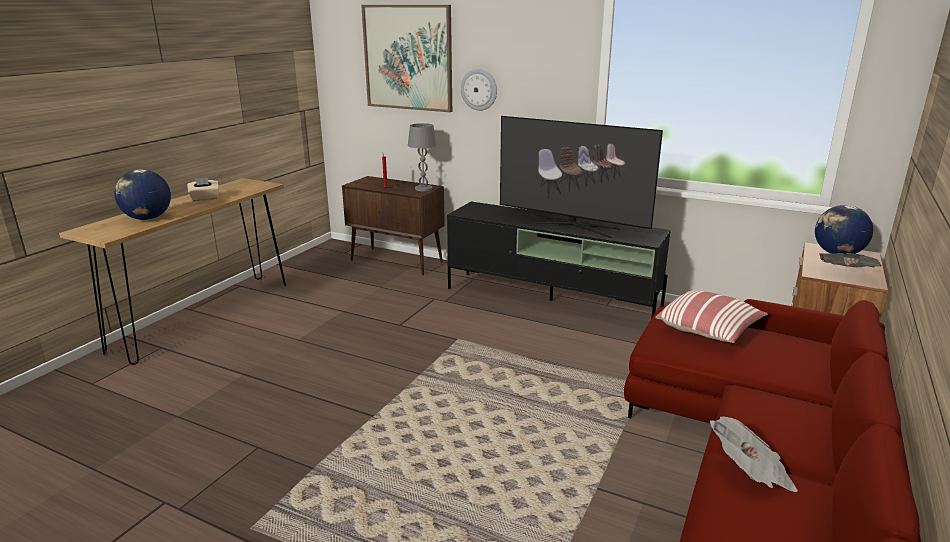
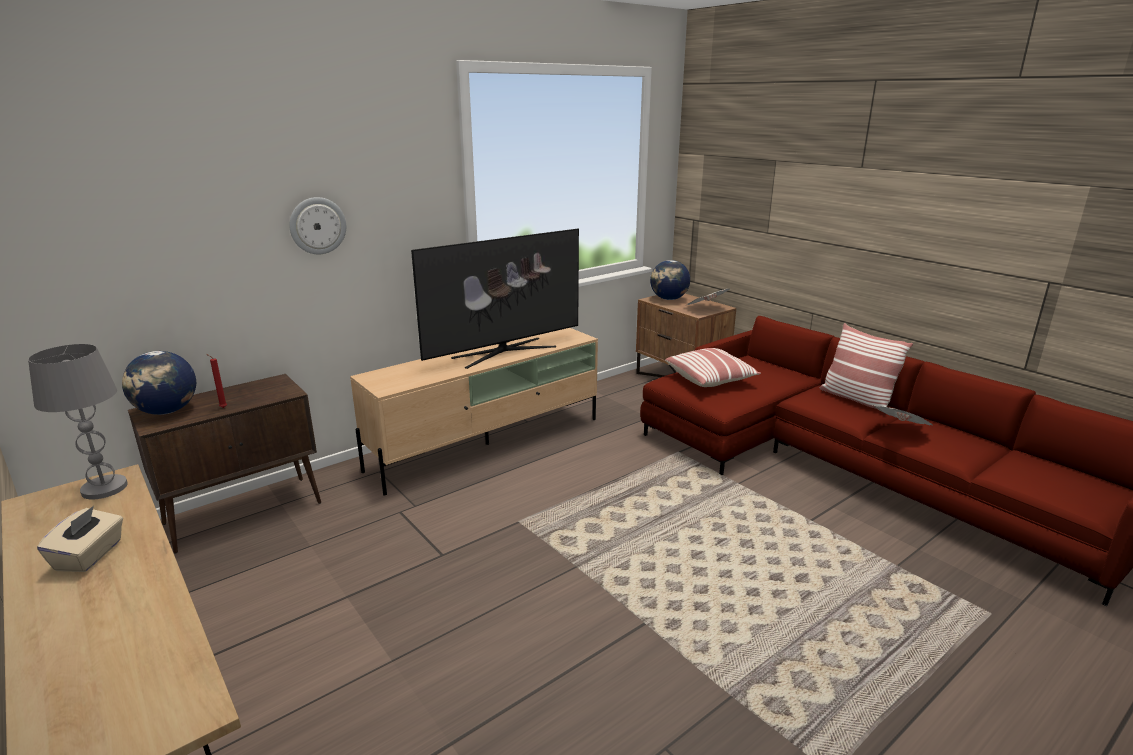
camera: 65 degrees left, 0 degrees up
(147, 218) = (124, 644): globe -> globe (167, 411)
(408, 58) = (181, 196): picture -> none
(423, 189) = (276, 386): grey table lamp -> grey table lamp (105, 488)
(552, 300) = (489, 443): black tv stand -> beige tv stand
(810, 433) = (856, 399): none -> pillow

